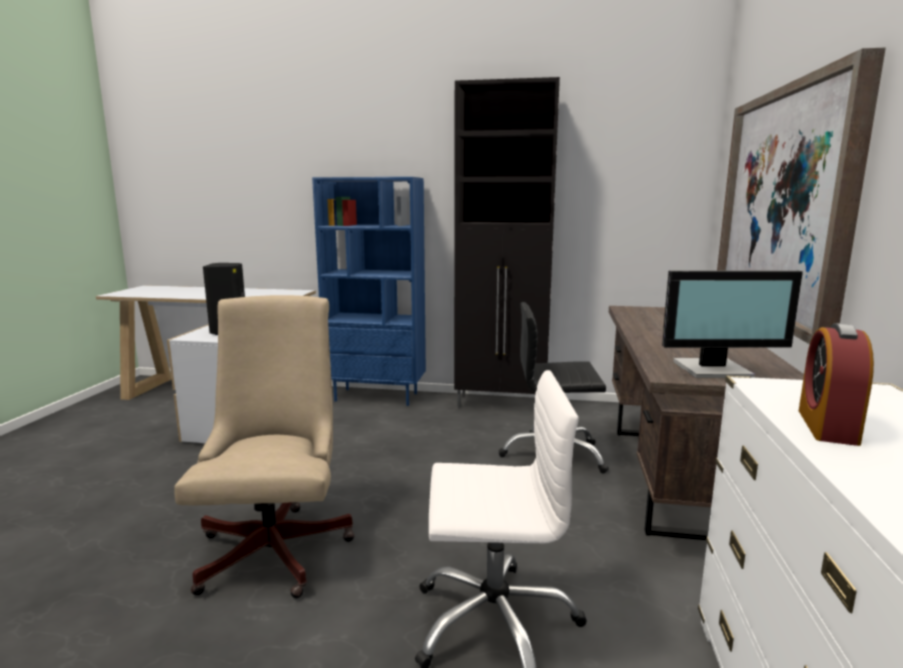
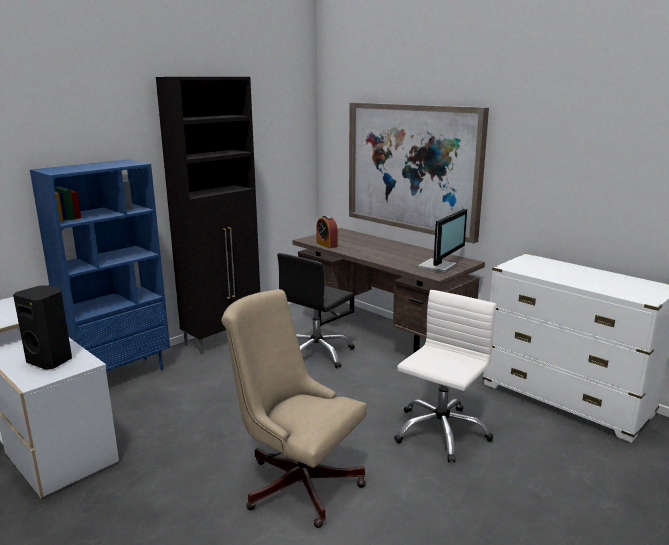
camera: 55 degrees left, 5 degrees up
(827, 426) = (556, 276): alarm clock -> alarm clock (327, 245)

